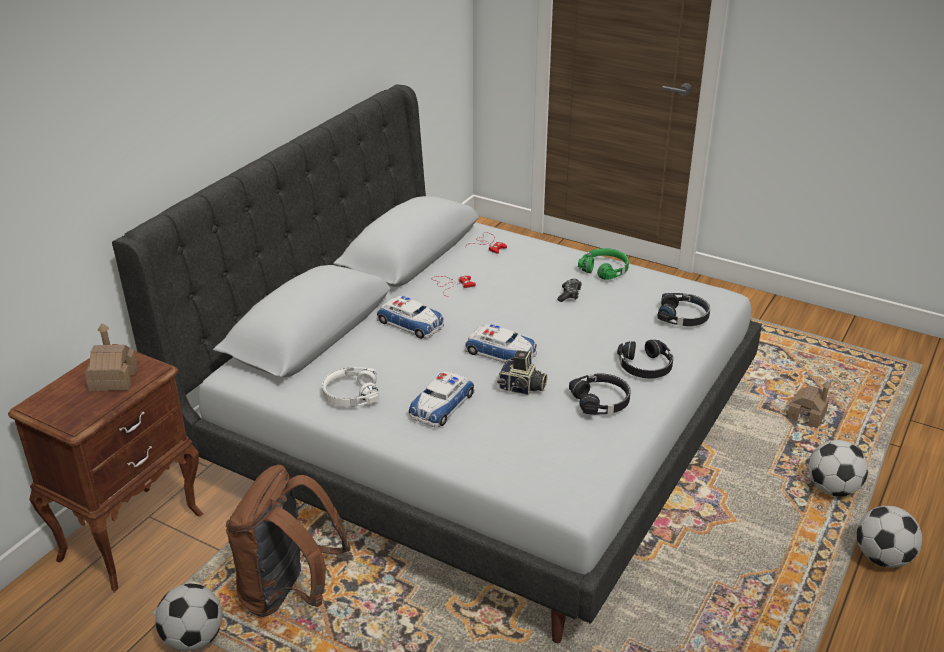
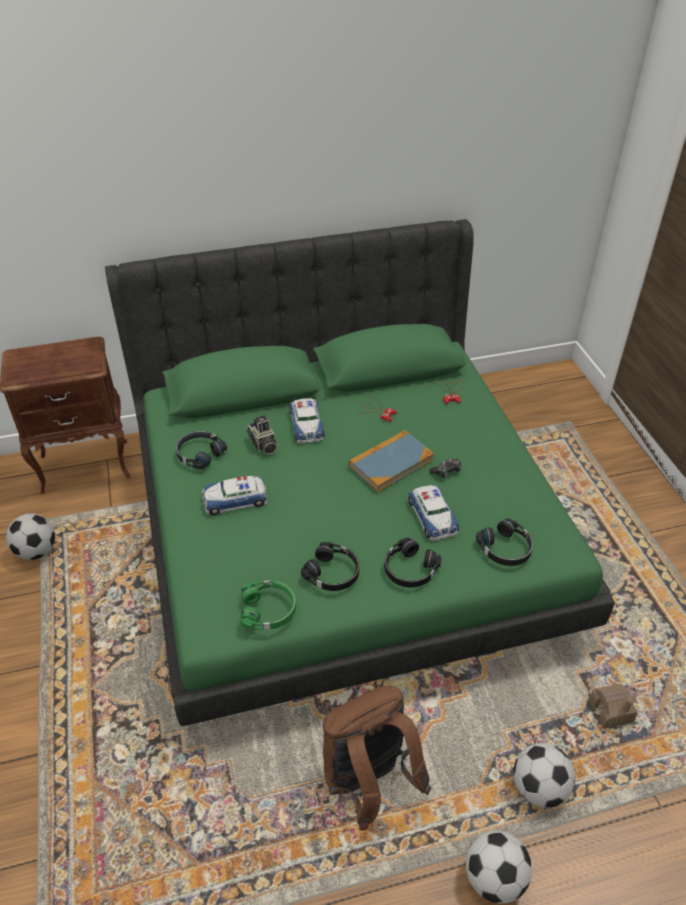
camera: 45 degrees right, 10 degrees up
(113, 379) = (66, 361): toy house -> none
(288, 593) = (106, 561): brown backpack -> brown backpack (368, 783)
(350, 394) = (199, 454): white headphones -> black headphones
(472, 427) = (343, 529): grey bed -> green bed
(501, 352) = (327, 486): toy car -> toy car (432, 516)
(522, 311) = (391, 463): none -> book
(522, 388) = (296, 523): camera -> camera (263, 444)
(605, 269) = (508, 467): green headphones -> green headphones (269, 610)

